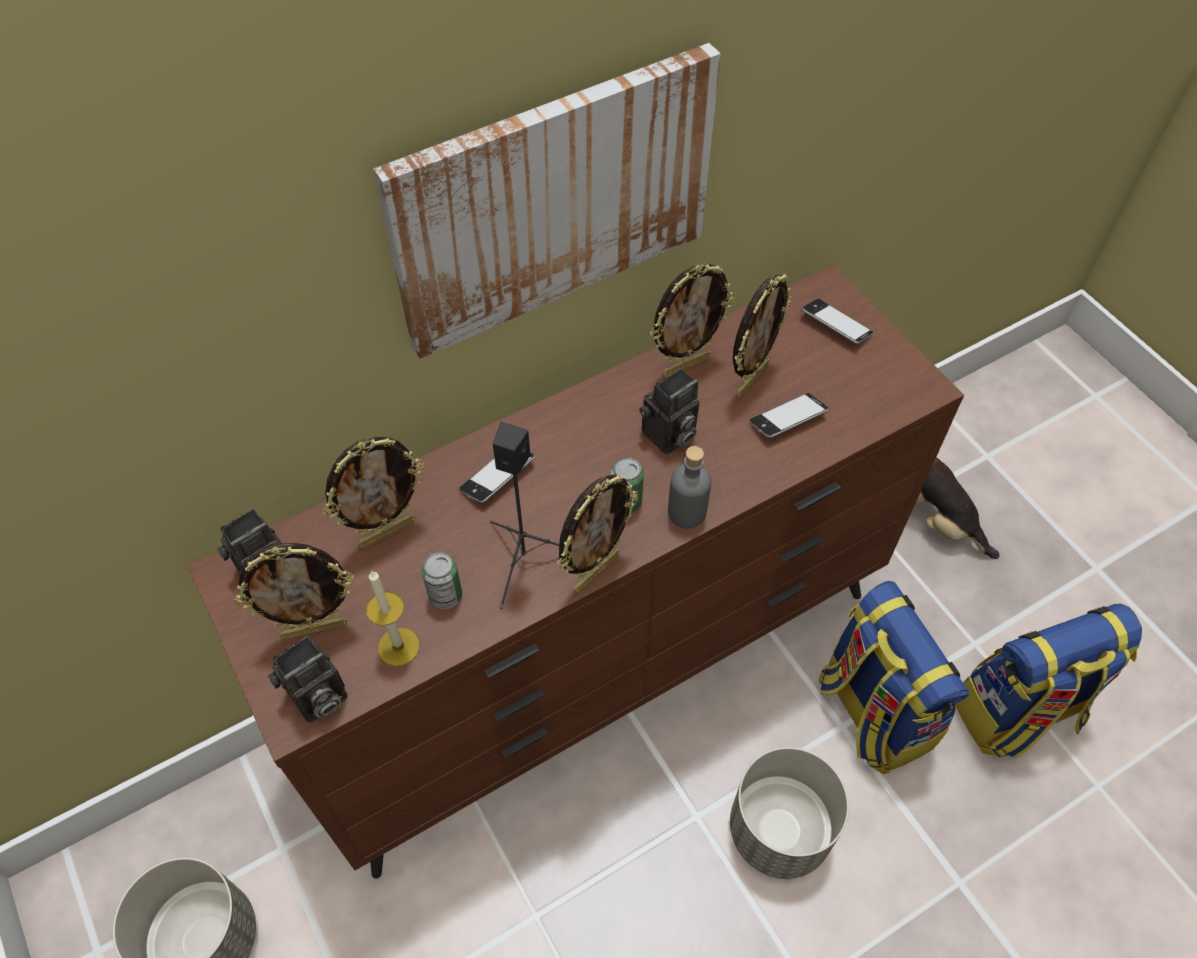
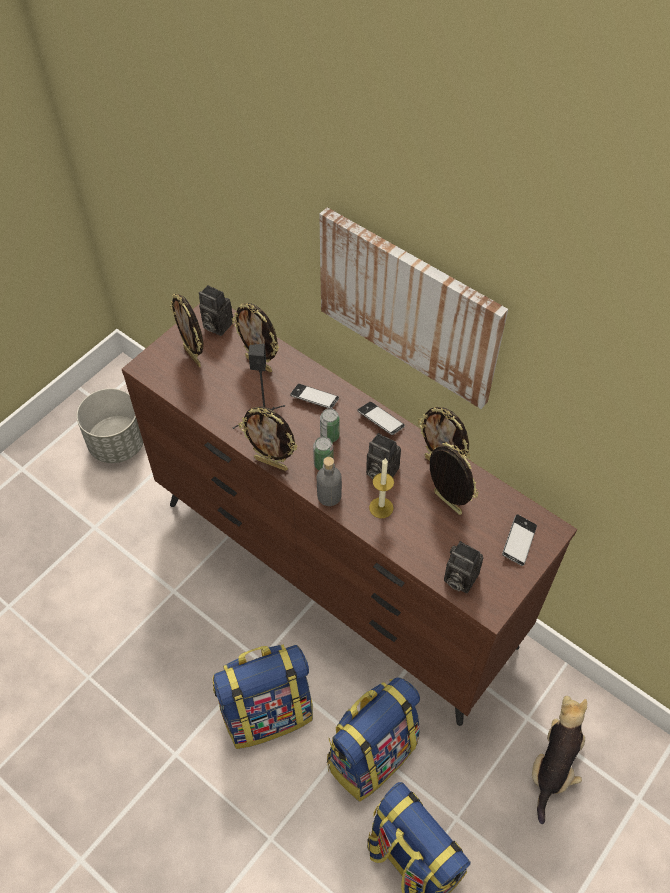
camera: 70 degrees right, 0 degrees up
(317, 699) = (156, 372): camera -> camera (458, 578)
(398, 647) = (195, 393): candle -> candle (381, 507)
(445, 596) = (231, 402): can -> can (329, 436)
(751, 379) = (446, 503): picture frame -> picture frame turned 150 degrees counterclockwise
(778, 829) = (267, 711): grey planter -> backpack
(787, 419) = (423, 532): phone -> phone (380, 420)

